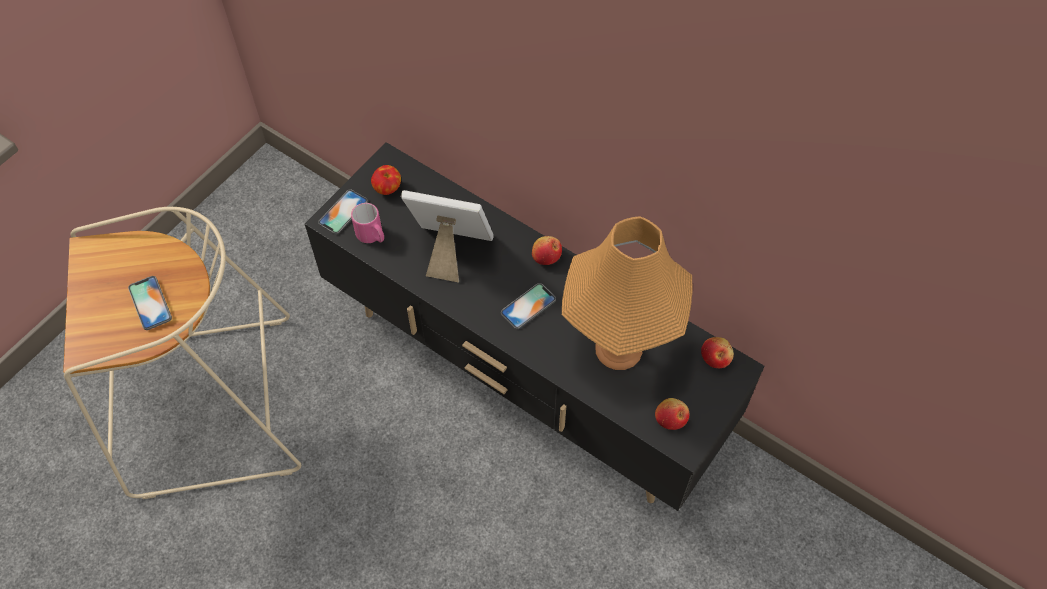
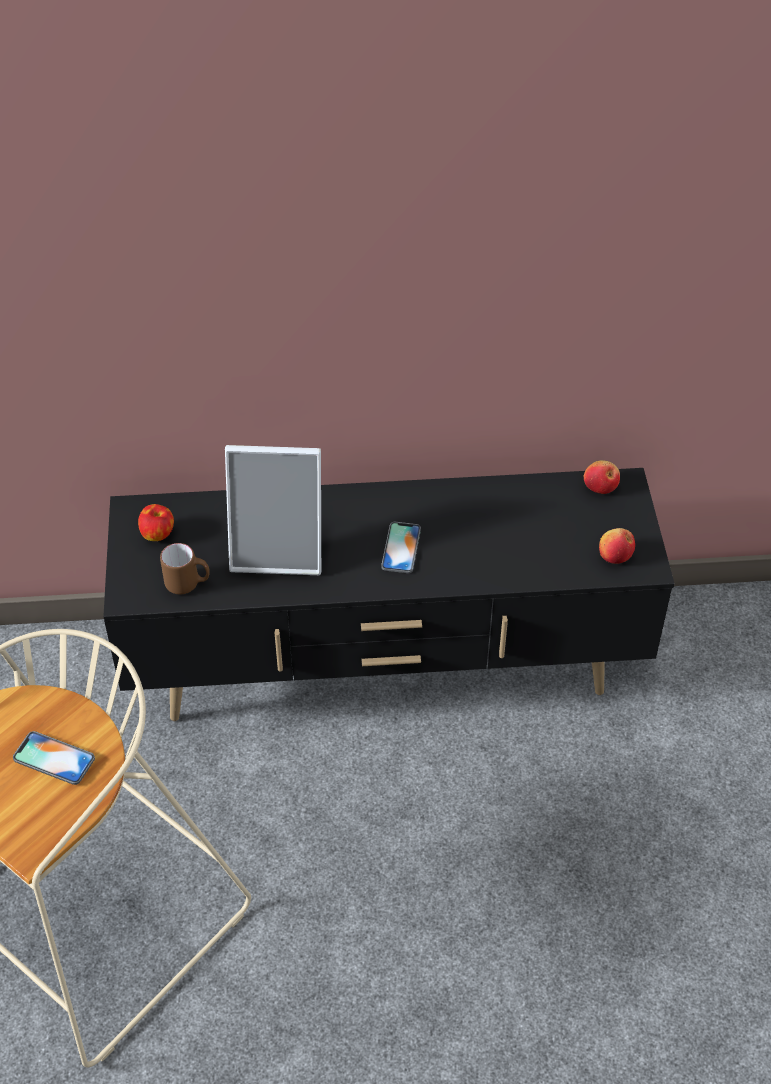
camera: 40 degrees left, 10 degrees down
(343, 212) = (134, 581): phone -> none
(372, 236) = (188, 583): pink mug -> brown mug
(450, 251) = (279, 549): picture frame -> picture frame turned 150 degrees counterclockwise
(546, 257) = (373, 498): apple -> none
(619, 349) = (516, 530): orange table lamp -> none

